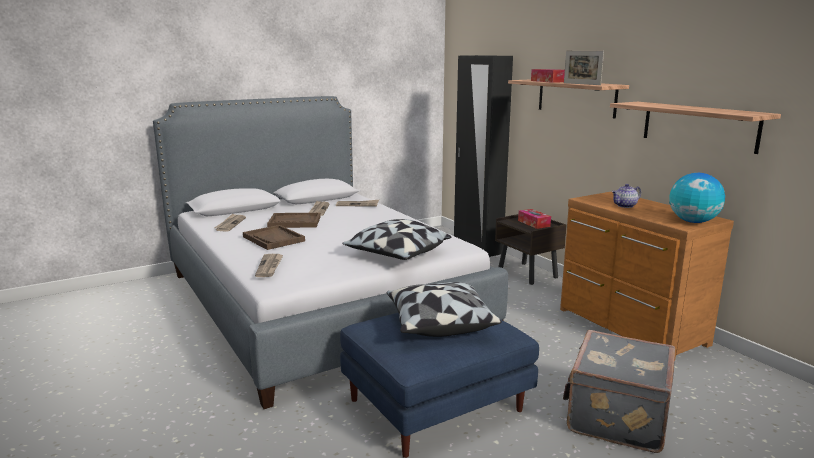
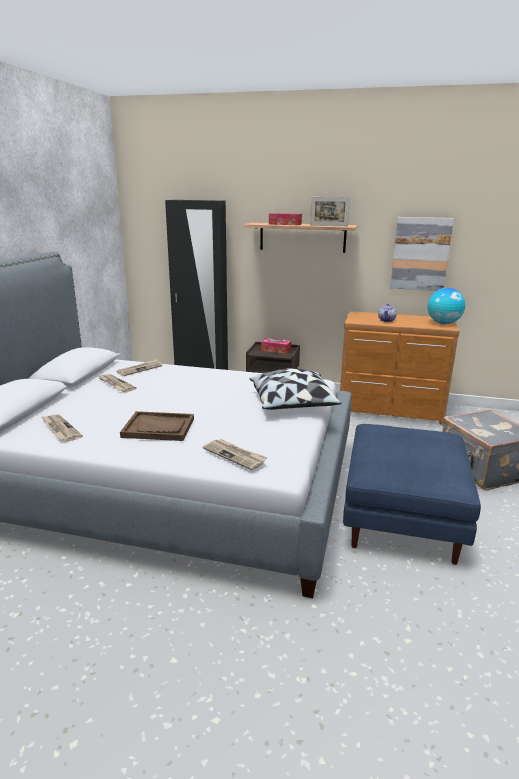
camera: 45 degrees left, 5 degrees up
(294, 222) = (128, 404): brown tray -> none
(439, 323) = (408, 448): pillow -> none
(699, 126) = (420, 254): shelf -> picture

